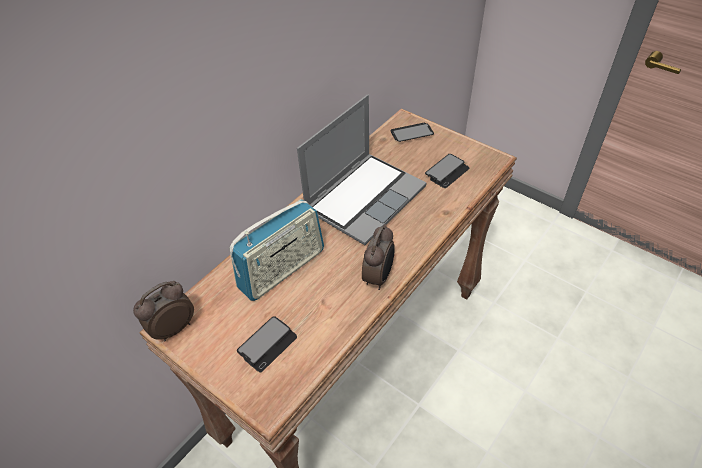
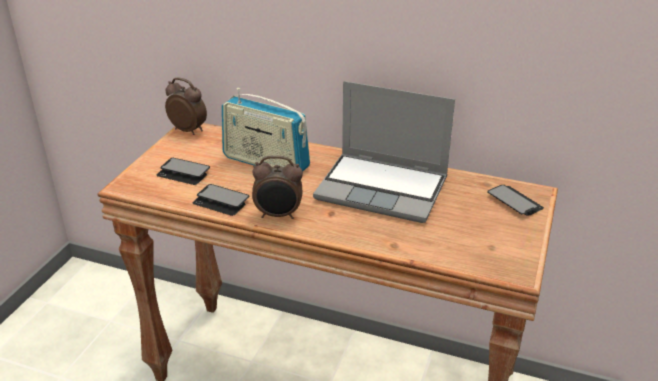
camera: 70 degrees right, 15 degrees down
(447, 172) = (464, 237): phone -> phone (221, 201)

